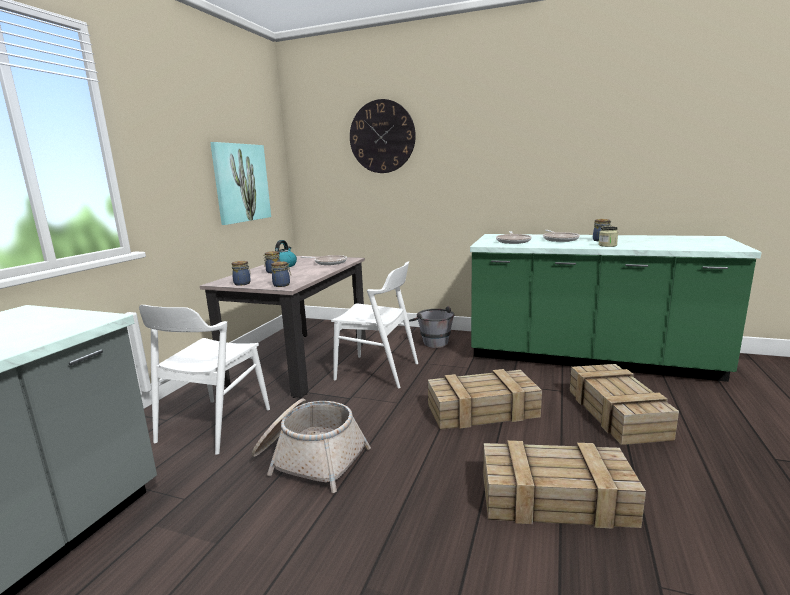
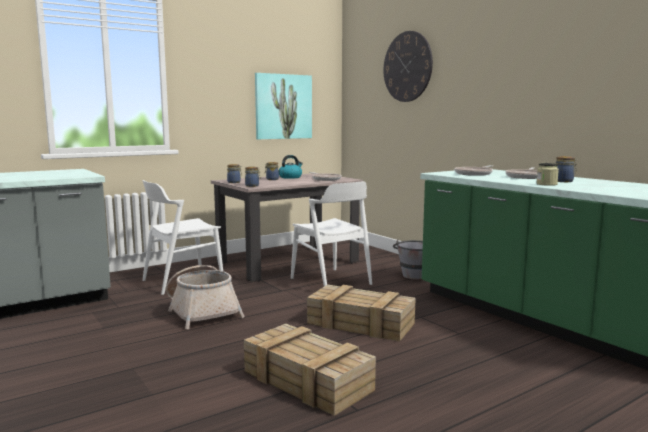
camera: 35 degrees right, 5 degrees down
(618, 414) = (476, 361): crate -> none

